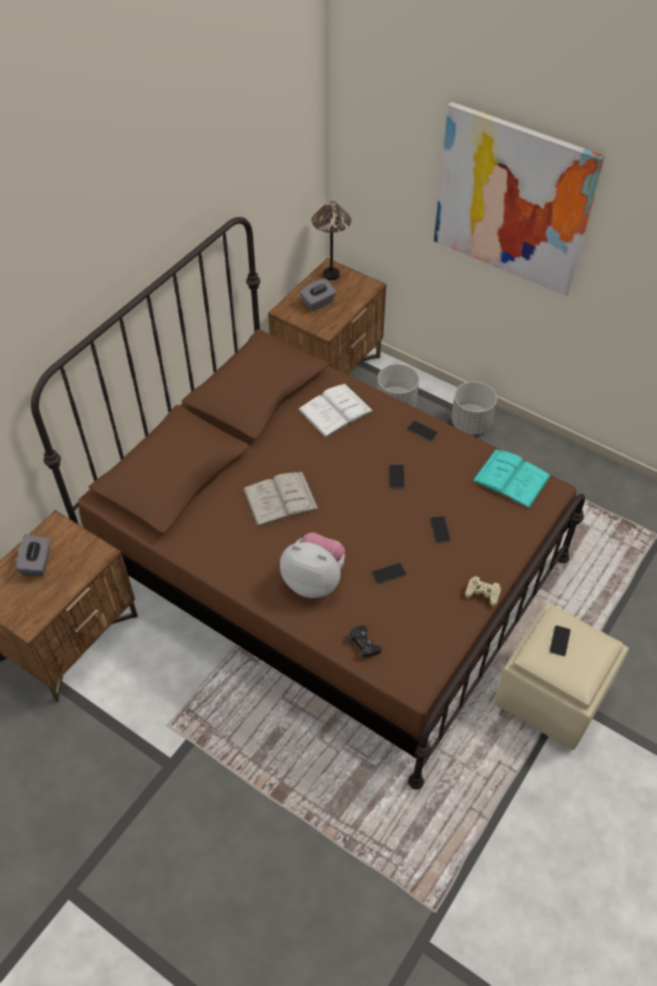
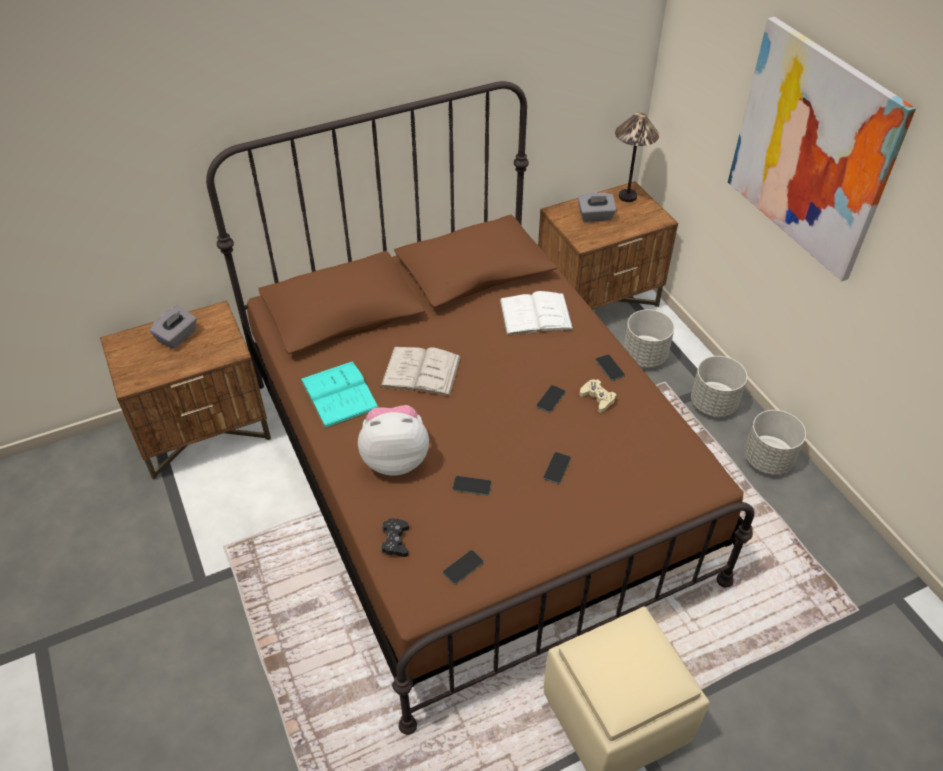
camera: 30 degrees right, 5 degrees down
(314, 580) = (395, 458): plush toy -> plush toy turned 60 degrees counterclockwise
(482, 593) = (554, 550): beige game controller -> beige game controller (597, 398)
(511, 479) = (673, 452): turquoise book -> turquoise book (339, 394)
(535, 451) = (768, 460): none -> grey planter
(560, 641) = (624, 650): phone -> phone (463, 567)

